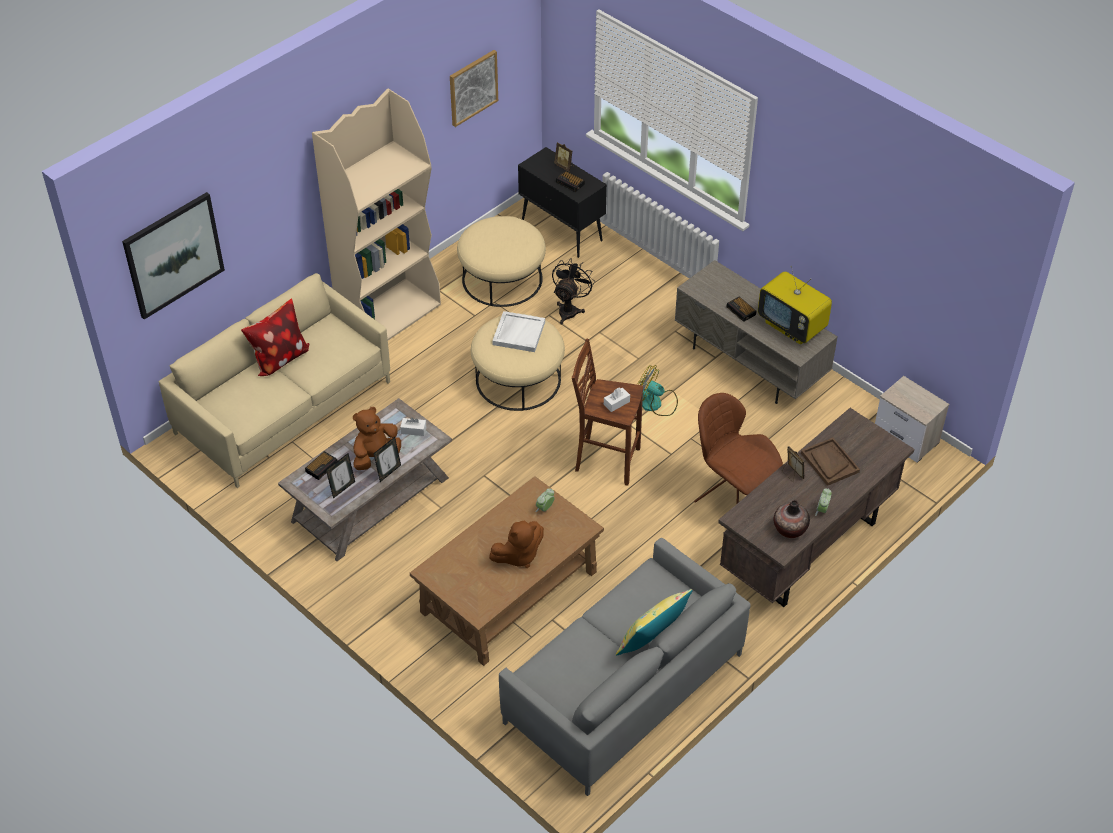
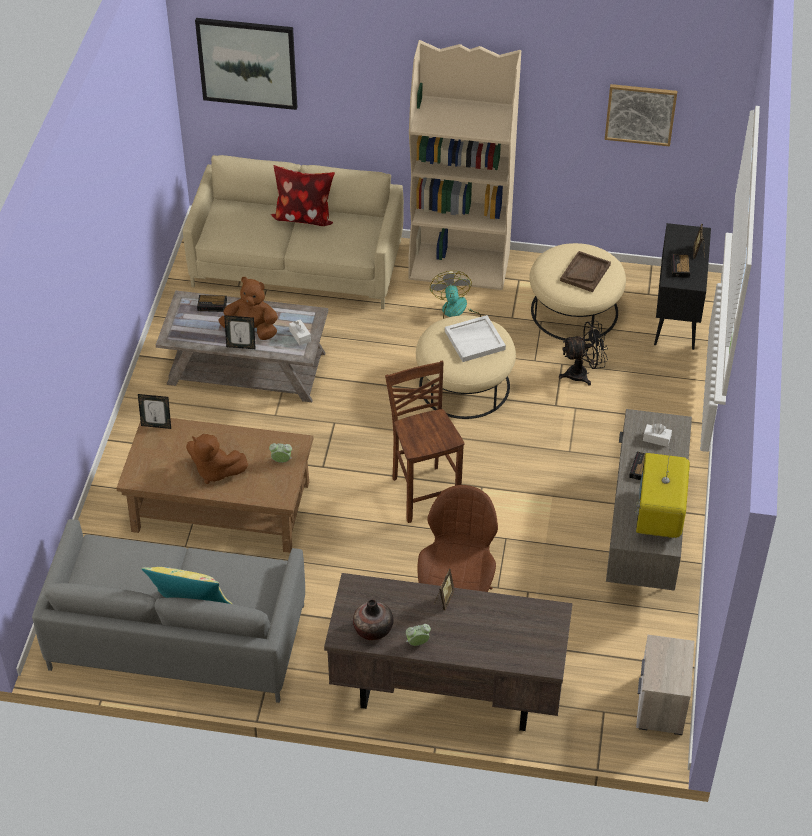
camera: 55 degrees right, 0 degrees up
(342, 488) = (200, 329): picture frame -> picture frame (156, 425)
(616, 403) = (425, 436): white tissue box -> white tissue box (656, 439)
(655, 403) = (525, 491): fan -> fan (456, 313)
(829, 462) = (483, 621): brown tray -> brown tray (585, 272)

